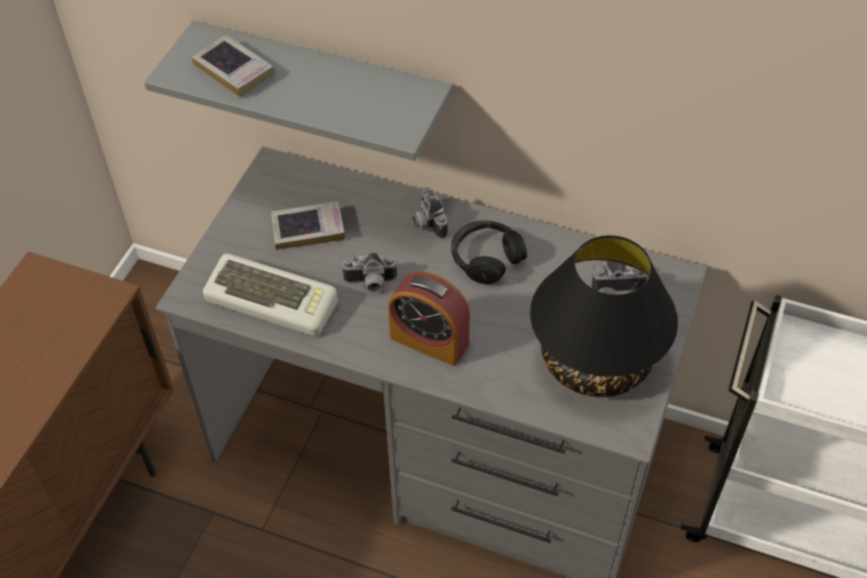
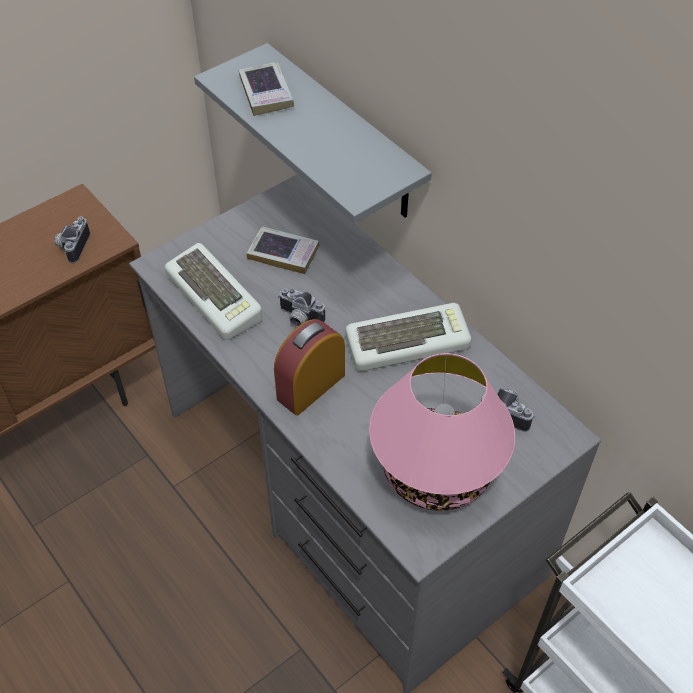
camera: 30 degrees right, 0 degrees up
(427, 223) = (381, 290): camera -> camera (72, 246)
(429, 340) = (311, 386): alarm clock -> alarm clock turned 75 degrees clockwise
(486, 258) = (408, 341): black headphones -> keyboard
(595, 362) = (436, 473): black table lamp -> pink table lamp

